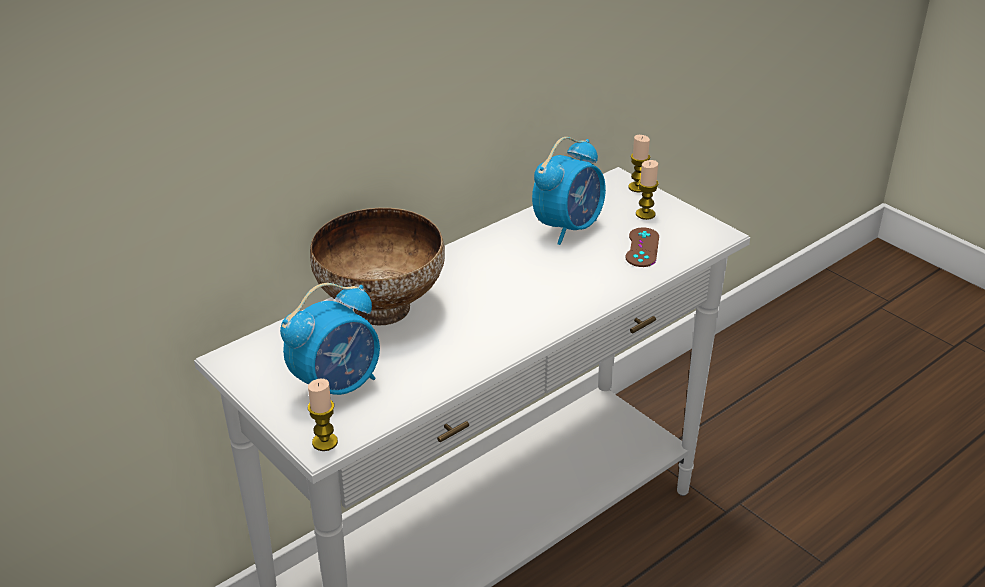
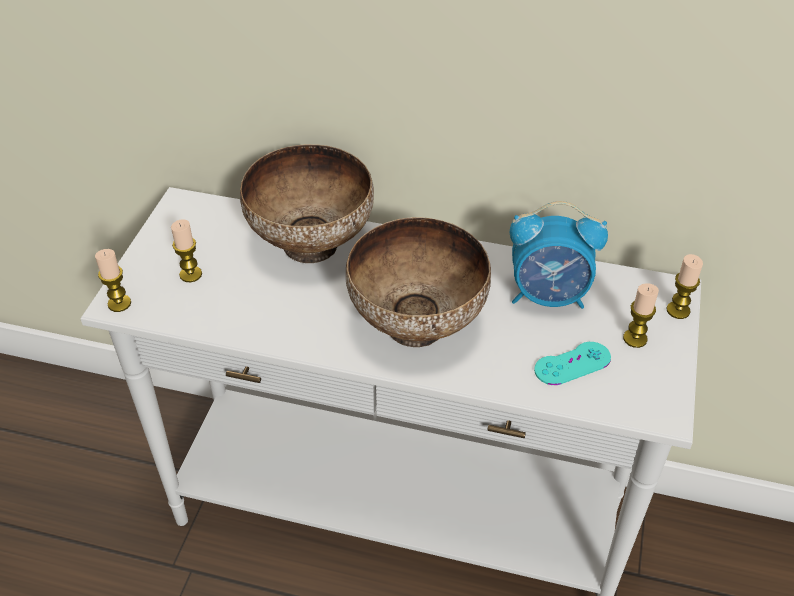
camera: 55 degrees right, 10 degrees up
(338, 386) = (190, 274): alarm clock -> candle
(535, 294) = (418, 326): none -> bowl
(642, 247) = (572, 364): brown game controller -> turquoise game controller

